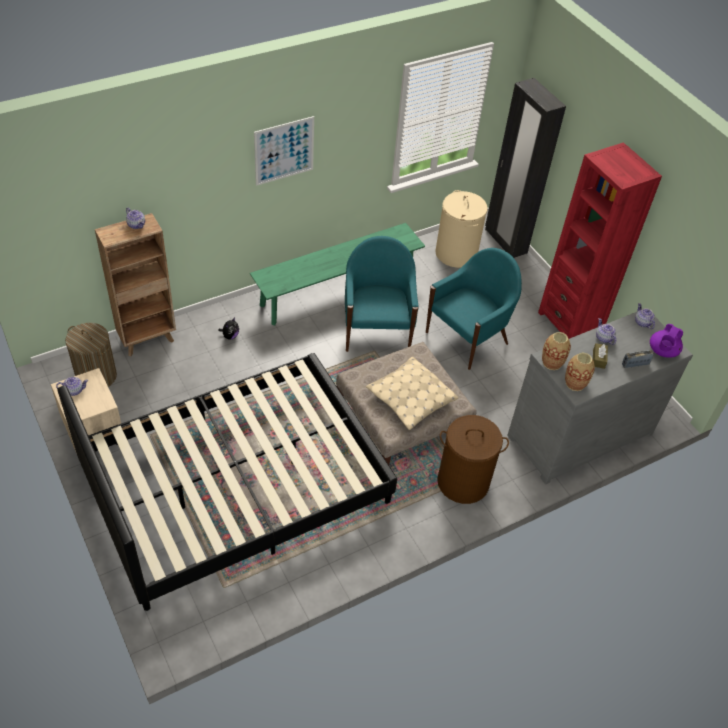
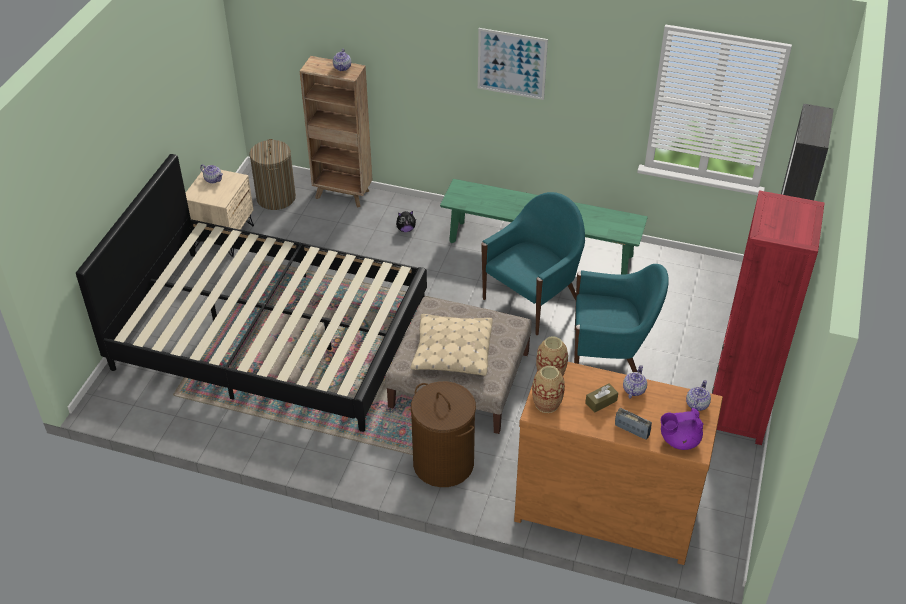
camera: 50 degrees right, 5 degrees down
(456, 253) = (698, 285): beige laundry basket -> none
(578, 433) = (606, 506): grey dresser -> brown dresser

